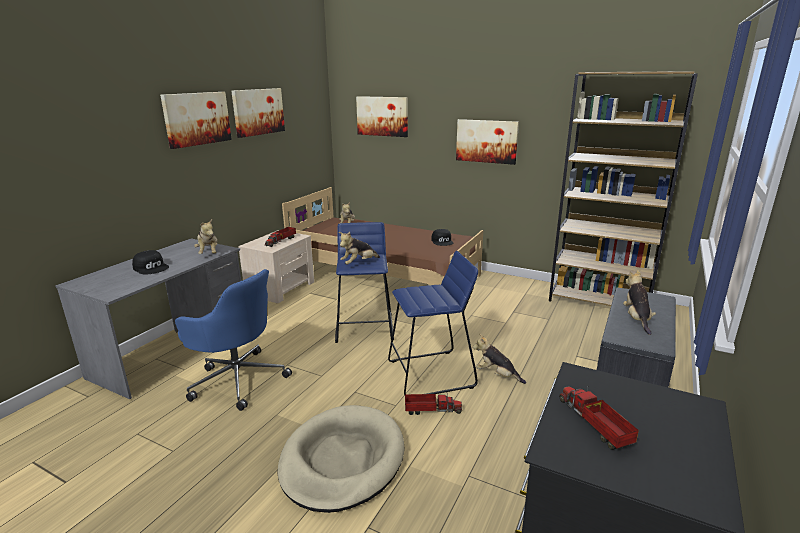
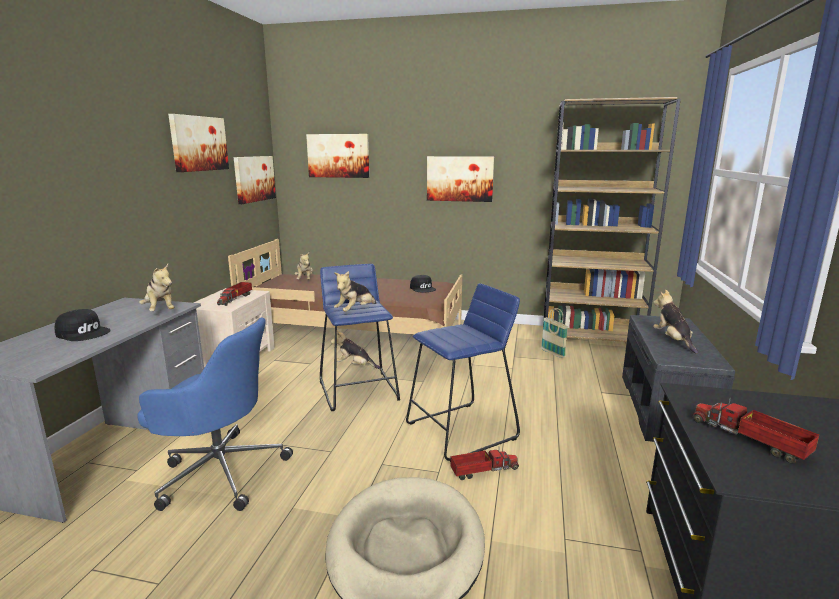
camera: 15 degrees left, 5 degrees down
(197, 118) = (128, 143): picture -> picture (254, 179)
(497, 375) = (533, 422): plush toy -> plush toy (355, 366)
(551, 312) = (552, 353): none -> basket

